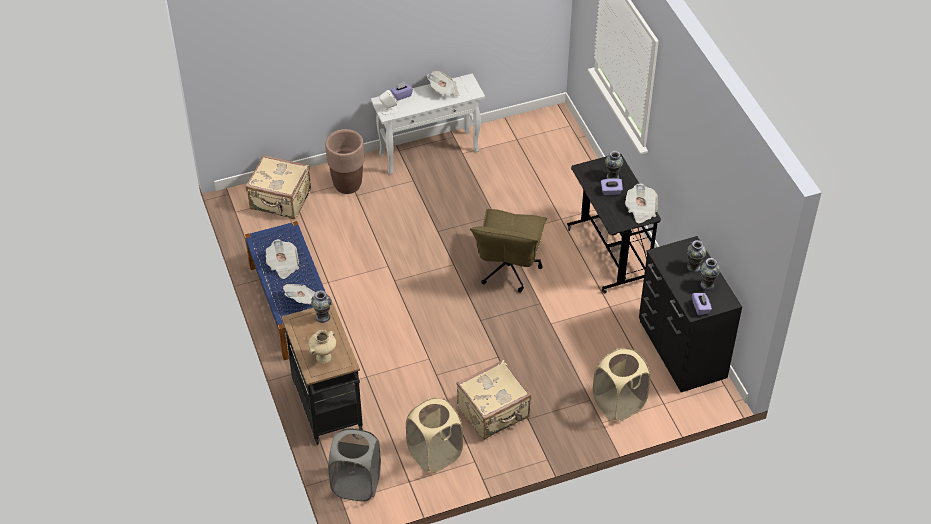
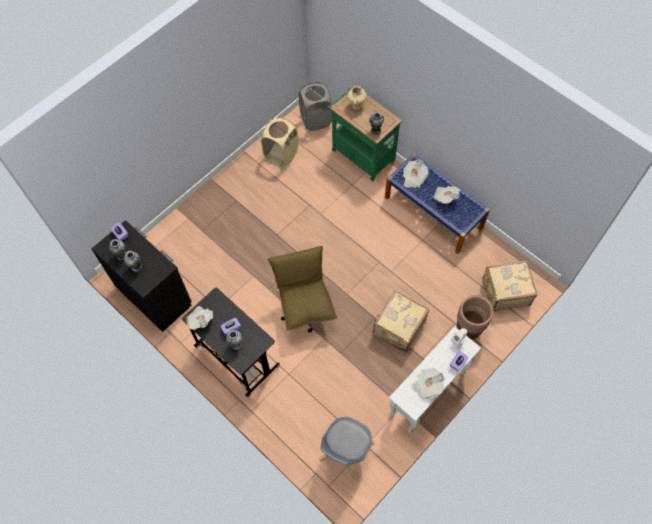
camera: 155 degrees right, 15 degrees up
(328, 408) = (361, 155): black cart -> green cart
(494, 413) = (259, 195): beige suitcase -> beige suitcase (398, 327)
(539, 141) = (345, 452): none -> grey chair
(618, 404) = (182, 235): beige laundry basket -> none

